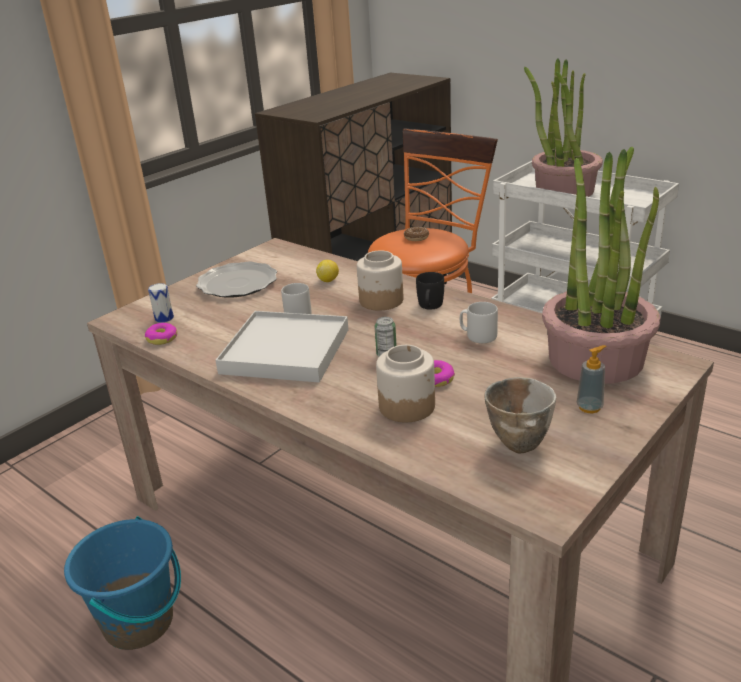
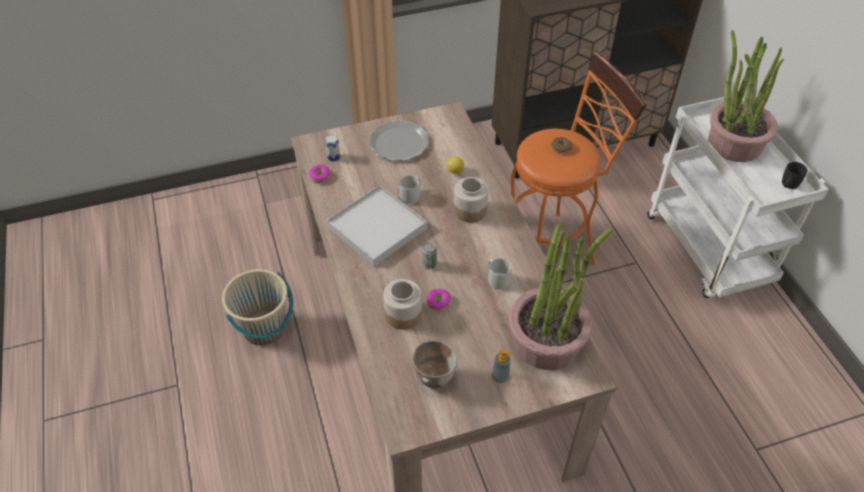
camera: 30 degrees right, 20 degrees up
(139, 622) = (264, 328): blue bucket -> beige bucket
(430, 307) = (494, 234): black mug -> black mug (788, 185)

